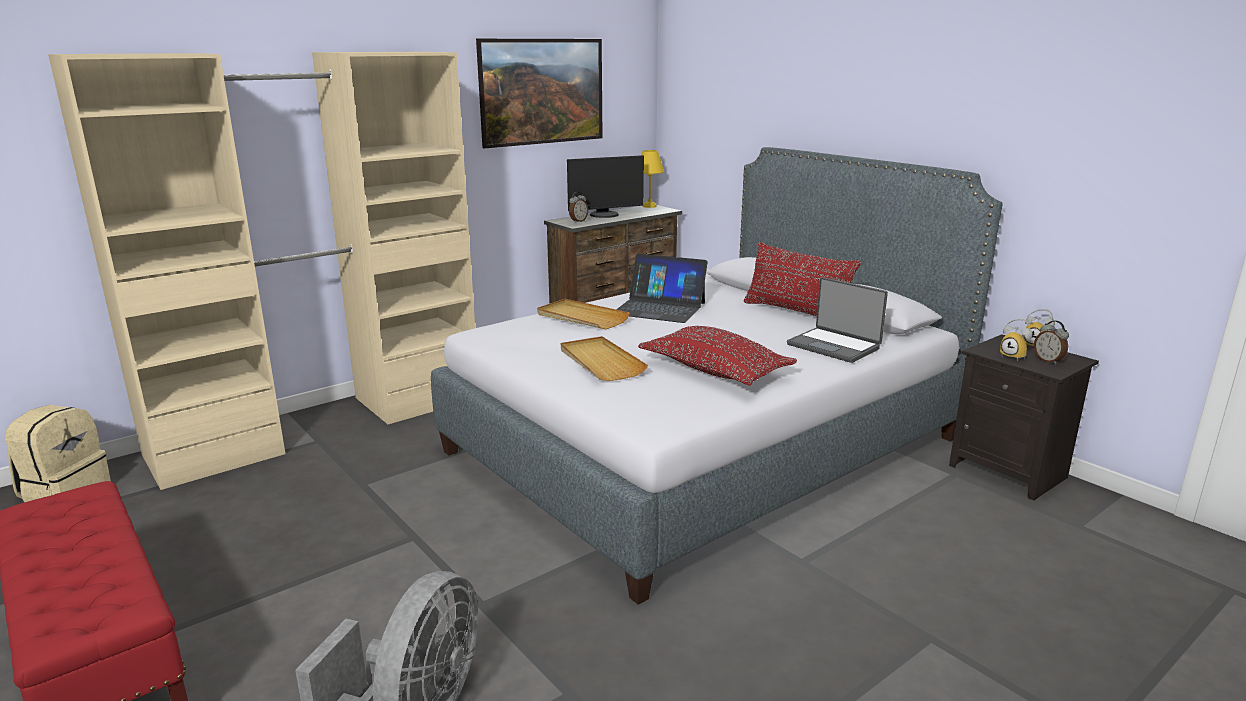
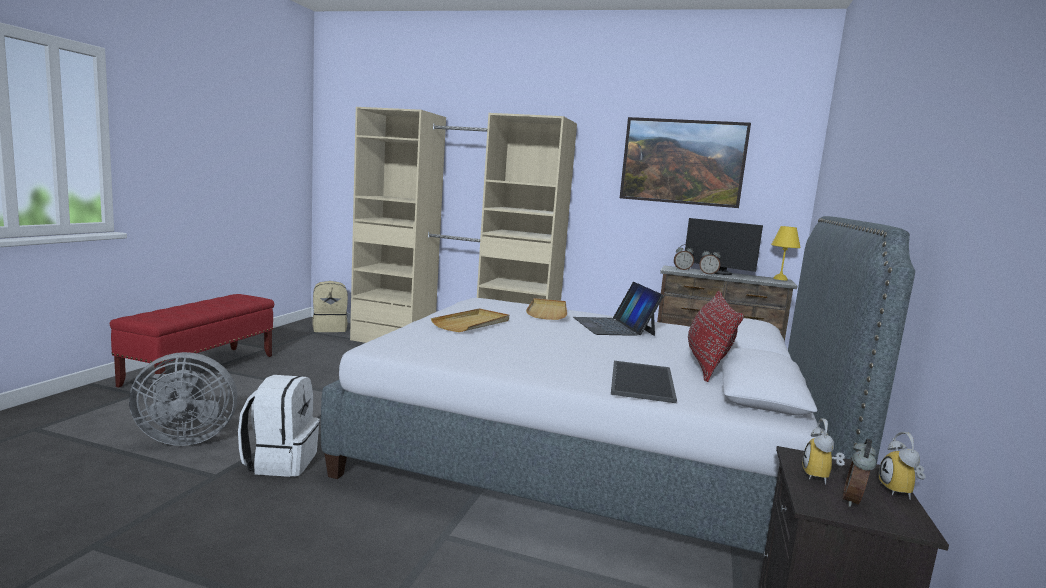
camera: 55 degrees right, 10 degrees down
(570, 633) = (280, 462): none -> white backpack
(609, 220) = (708, 274): none -> alarm clock
(715, 371) = (508, 351): red pillow -> none
(834, 346) = (643, 382): laptop -> tray

